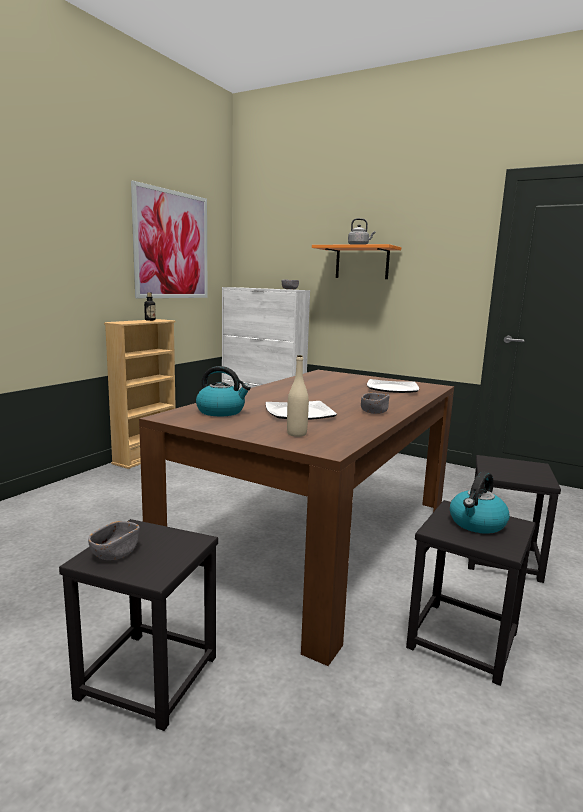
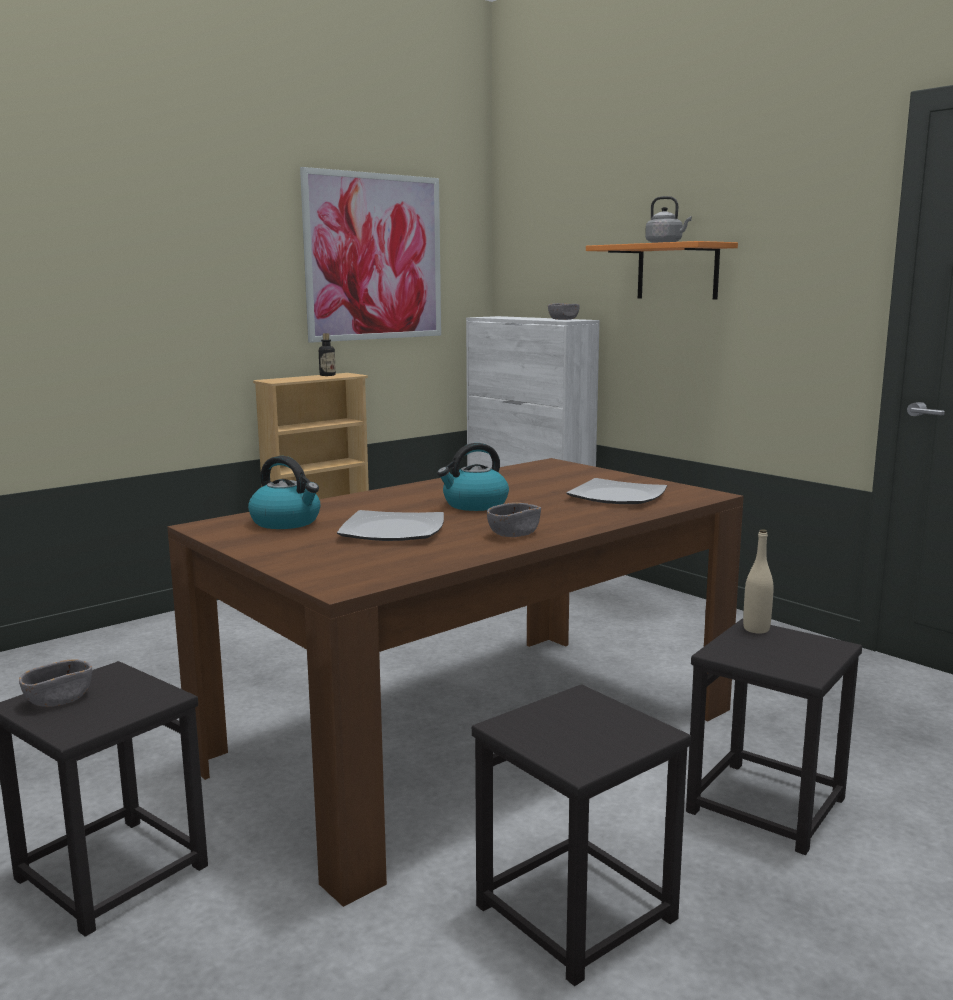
camera: 20 degrees right, 0 degrees up
(296, 434) = (336, 561): beige bottle -> beige bottle (756, 629)
(477, 524) = (585, 725): kettle -> kettle (474, 505)

